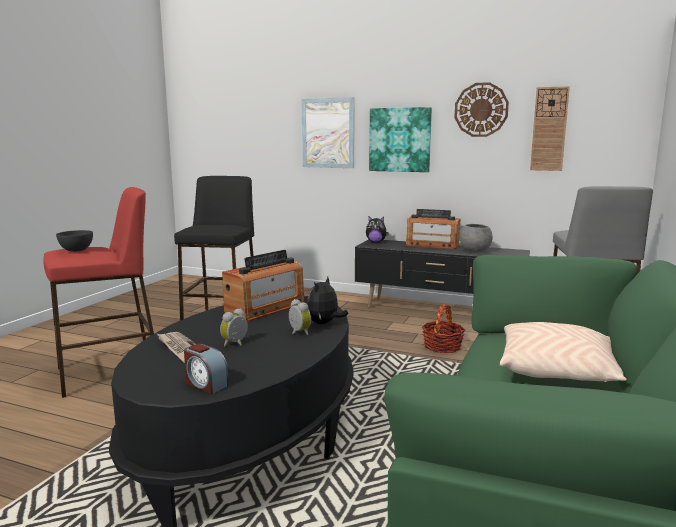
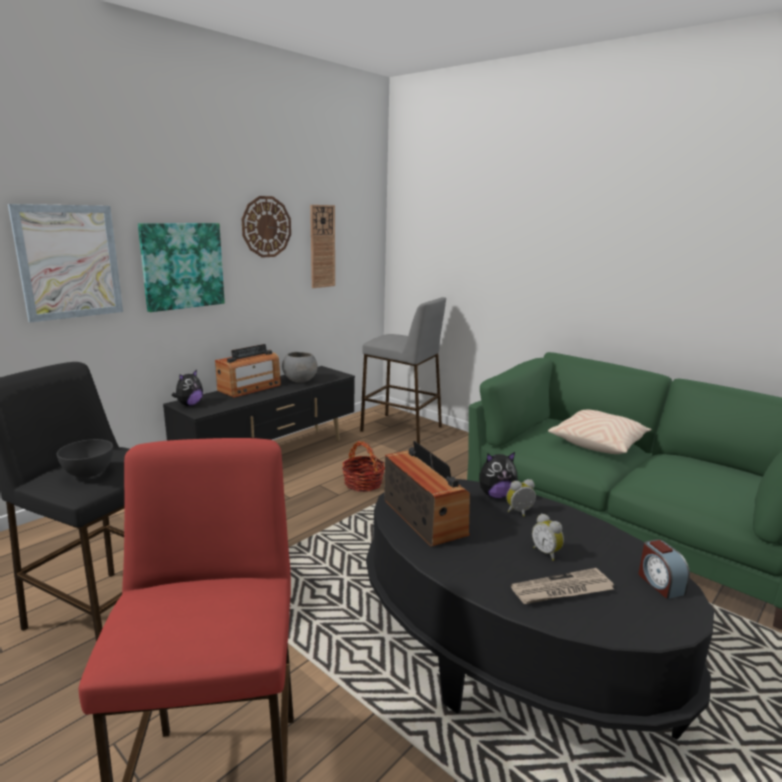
camera: 70 degrees left, 5 degrees up
(77, 250) = (189, 618): grey bowl -> grey bowl (88, 473)
(205, 384) = (660, 583): alarm clock -> alarm clock turned 105 degrees clockwise
(324, 323) = (495, 495): plush toy -> plush toy turned 60 degrees counterclockwise

